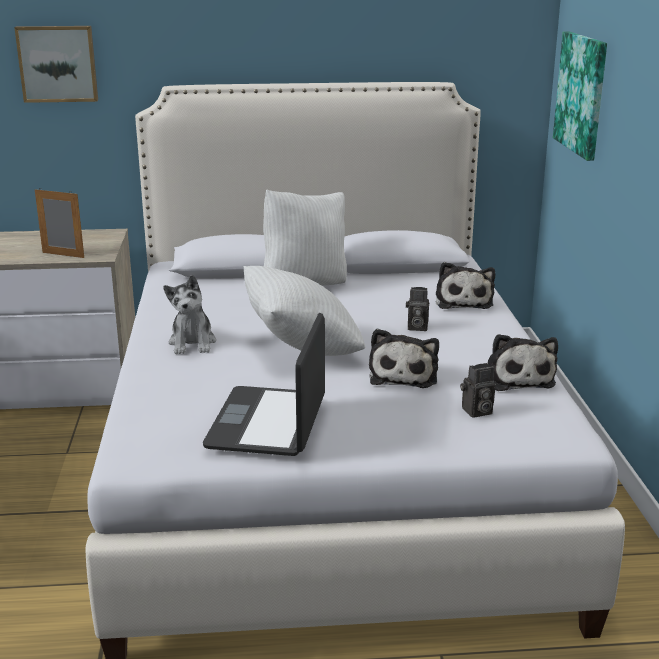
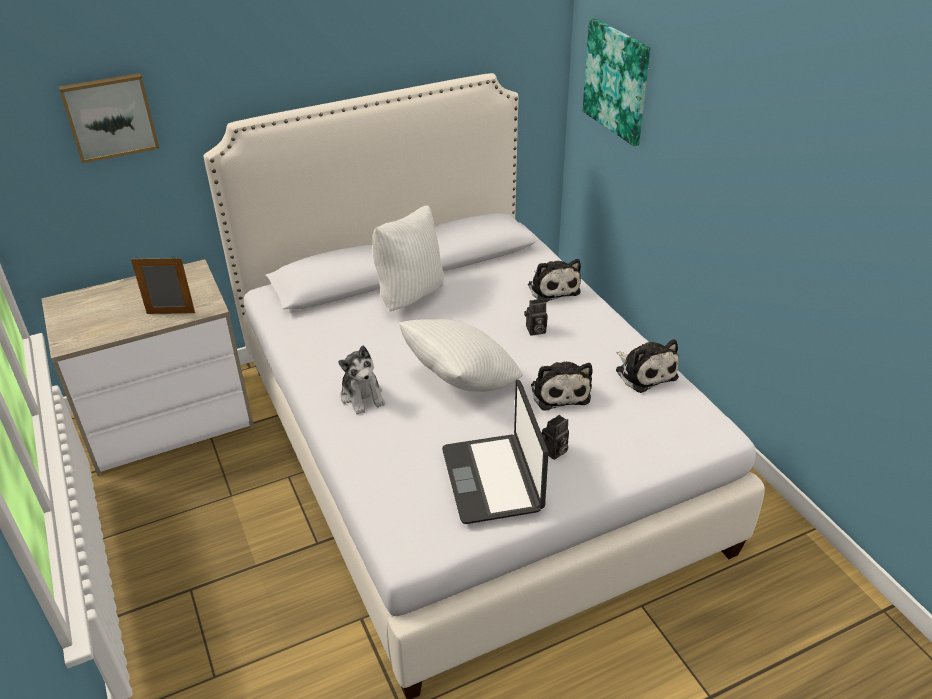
camera: 20 degrees left, 15 degrees up
(476, 412) = (637, 420): camera -> camera (554, 452)

